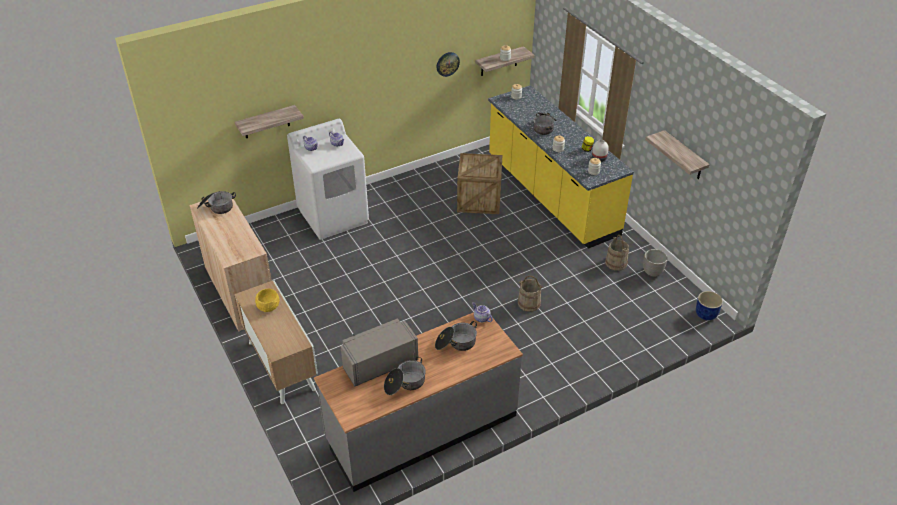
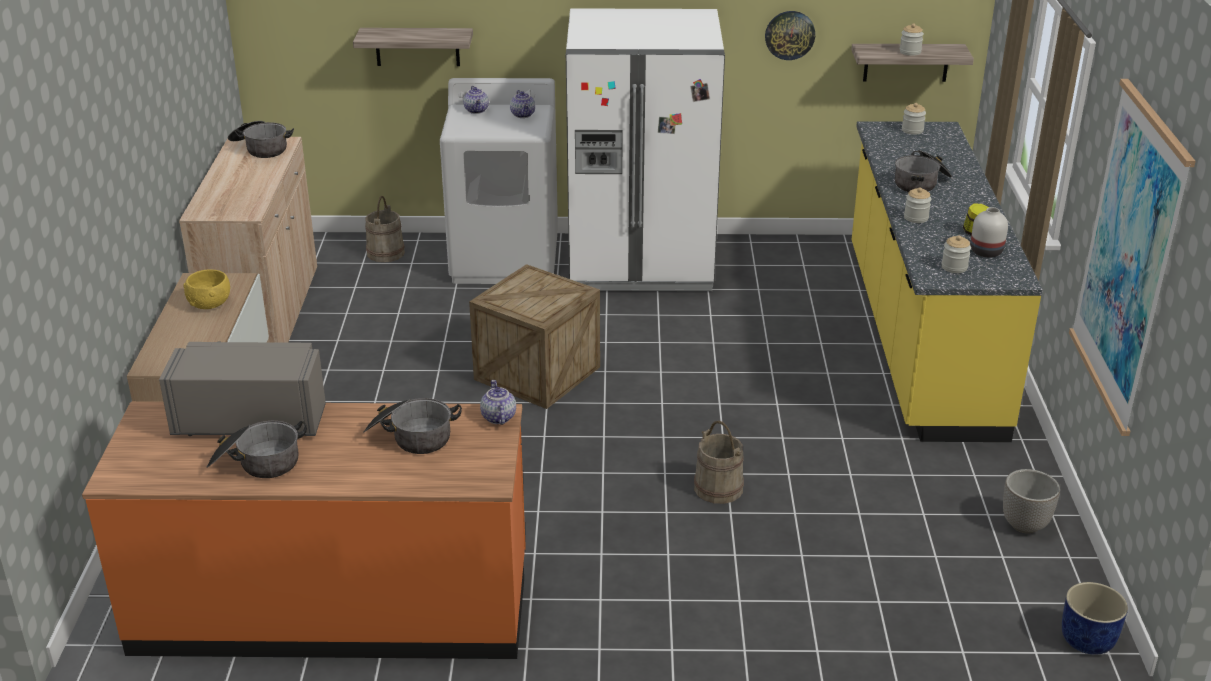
camera: 30 degrees right, 10 degrees down
(400, 196) = (641, 264): none -> white fridge
(421, 427) = (333, 606): grey counter -> orange counter
(479, 200) = (775, 307): crate -> crate (537, 373)
(616, 263) = (958, 483): beige bucket -> beige bucket (386, 253)
(684, 156) = (1128, 256): shelf -> picture

